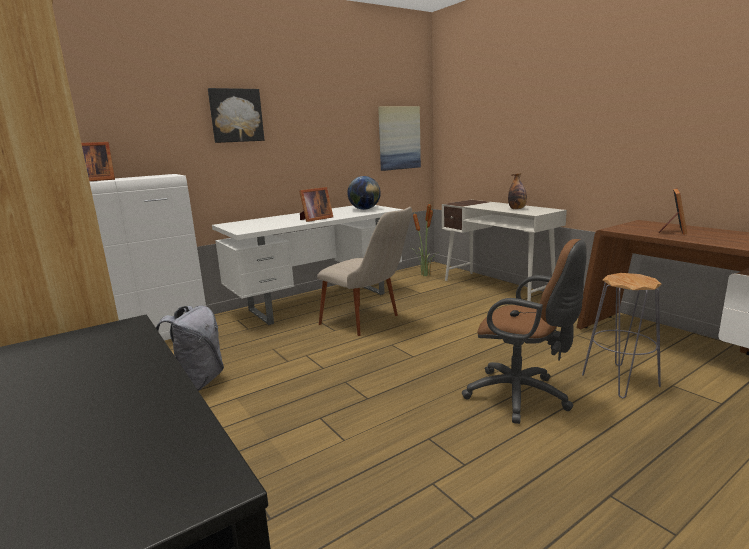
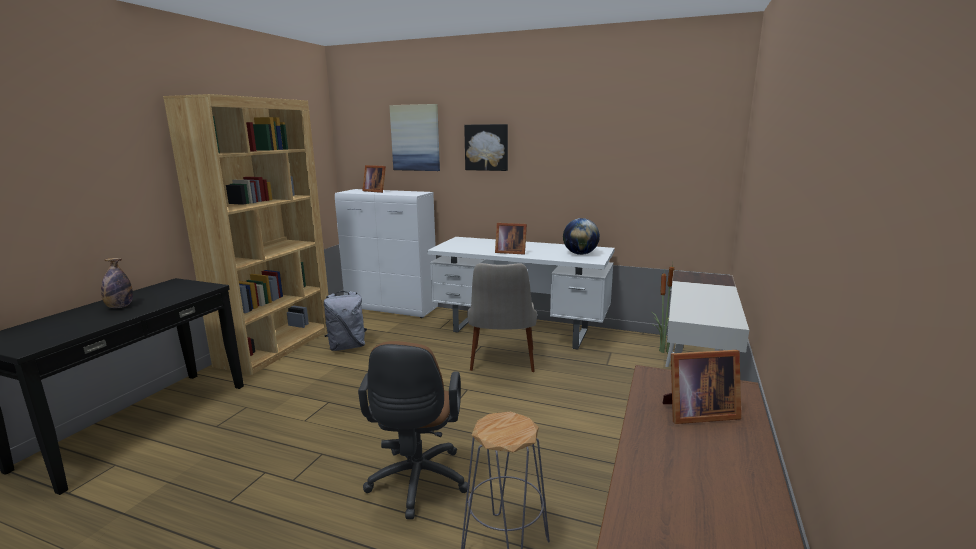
camera: 55 degrees right, 0 degrees up
(399, 138) = (677, 178): picture -> picture (415, 138)
(517, 209) = (701, 305): bottle -> bottle (120, 307)

